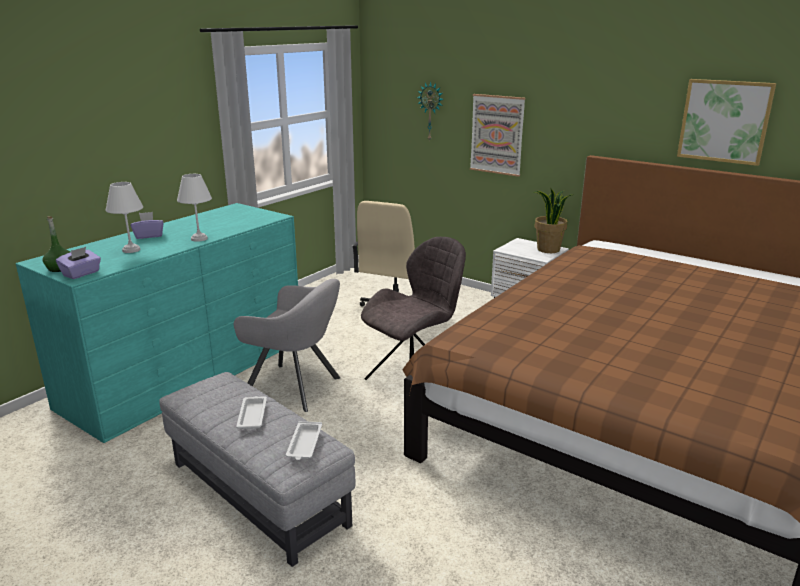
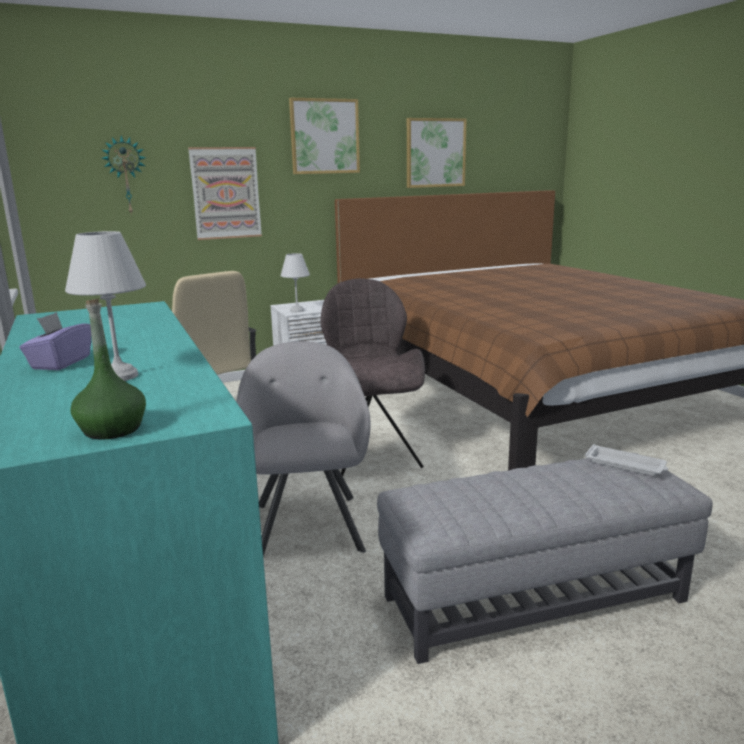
camera: 60 degrees left, 5 degrees down
(81, 274) = (189, 413): purple tissue box -> none
(199, 239) = (161, 339): white table lamp -> white table lamp (297, 310)
(252, 415) = (543, 482): white tray -> none
(296, 387) = (307, 522): grey armchair -> grey armchair turned 60 degrees counterclockwise
(548, 250) = (320, 303): potted plant -> none
(591, 93) = (324, 136): none -> picture

